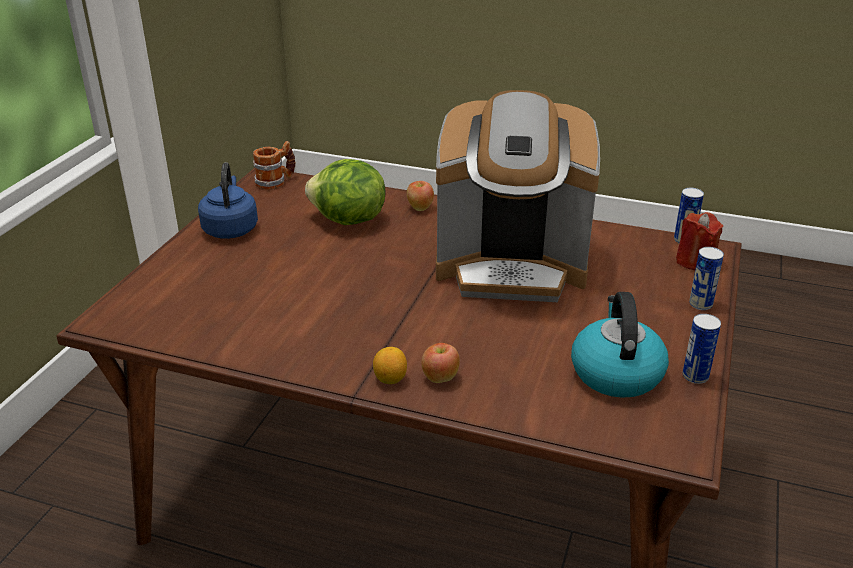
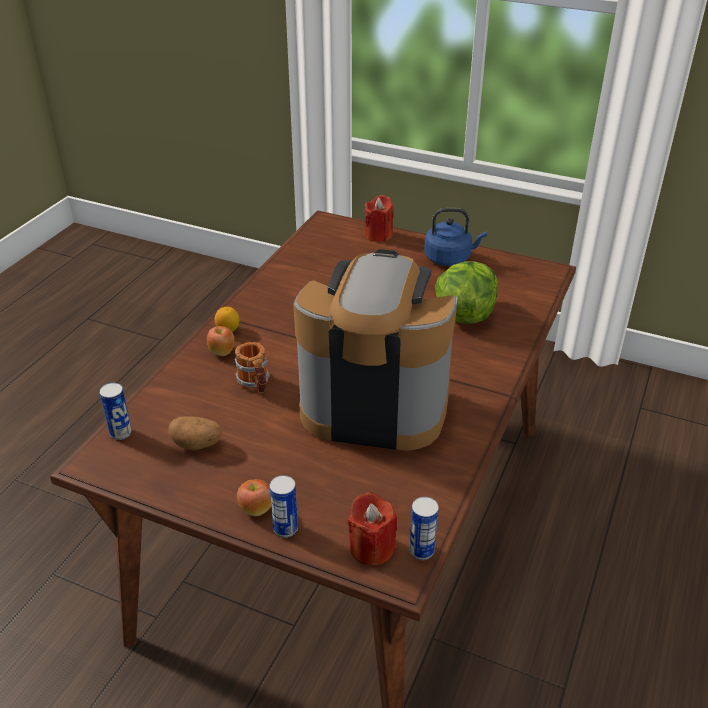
camera: 95 degrees right, 5 degrees up
(159, 276) = (378, 235): none -> red candle
(276, 182) = (539, 276): mug -> mug (255, 385)
(419, 208) = (492, 356): apple -> apple (256, 509)
(511, 267) = (374, 404): coffee machine -> coffee machine turned 90 degrees clockwise
(615, 372) = (197, 444): kettle -> potato
(695, 376) = (175, 493): can -> can (121, 433)

